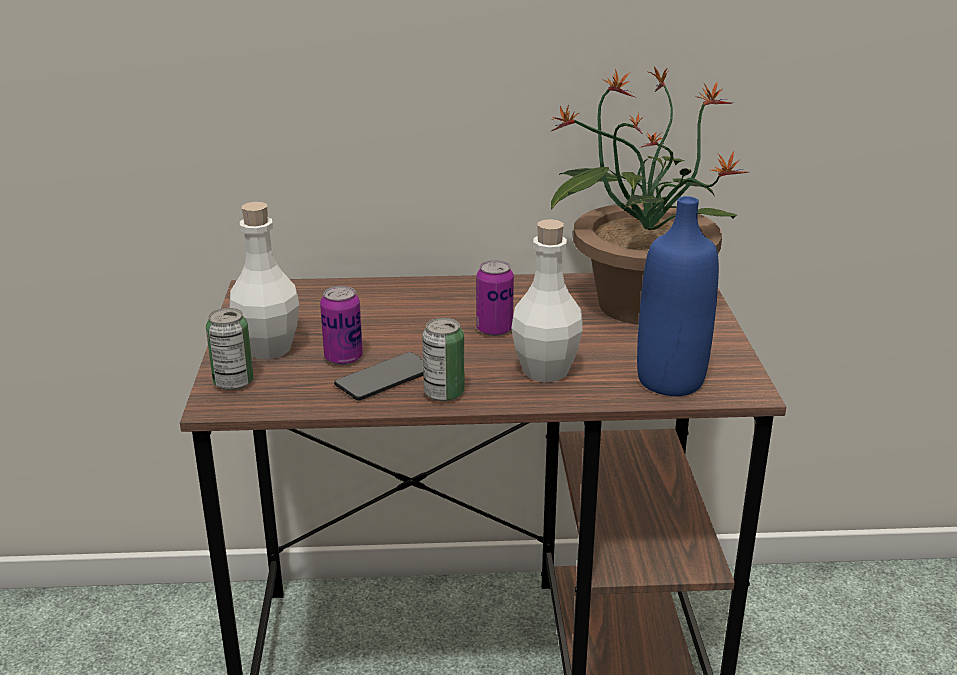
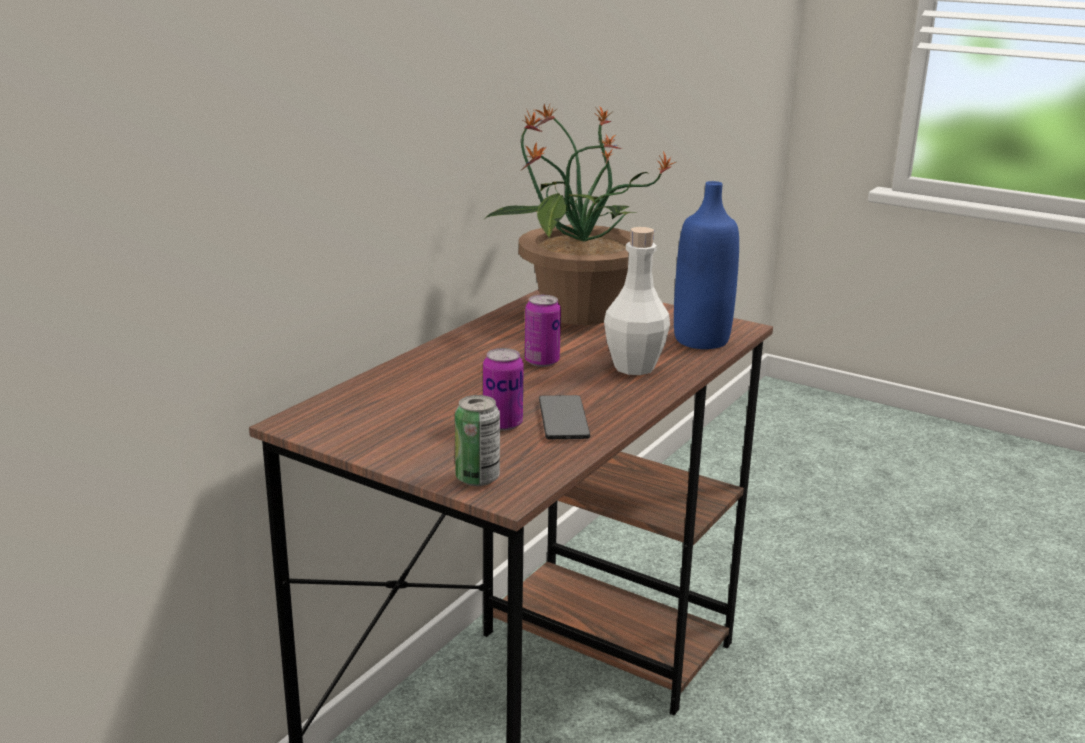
camera: 55 degrees left, 5 degrees down
(269, 349) = (435, 447): white bottle -> none
(444, 393) = (620, 407): can -> none

